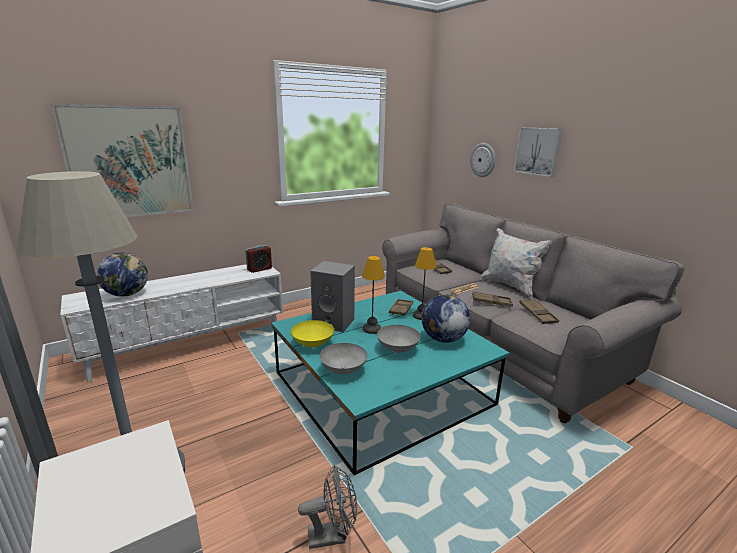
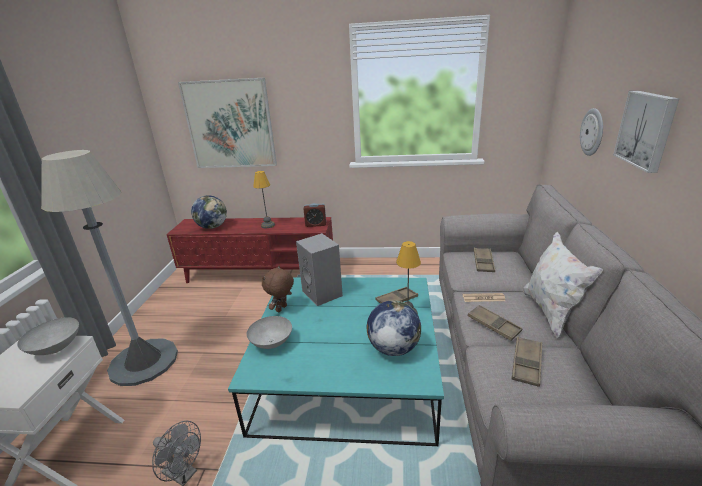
camera: 40 degrees right, 5 degrees up
(189, 345) = (260, 274): white tv stand -> red tv stand
(313, 344) = (282, 309): yellow bowl -> brown plush toy
(372, 328) = (344, 311): table lamp -> table lamp (268, 225)
(398, 349) = (339, 341): grey bowl -> grey bowl (57, 348)

